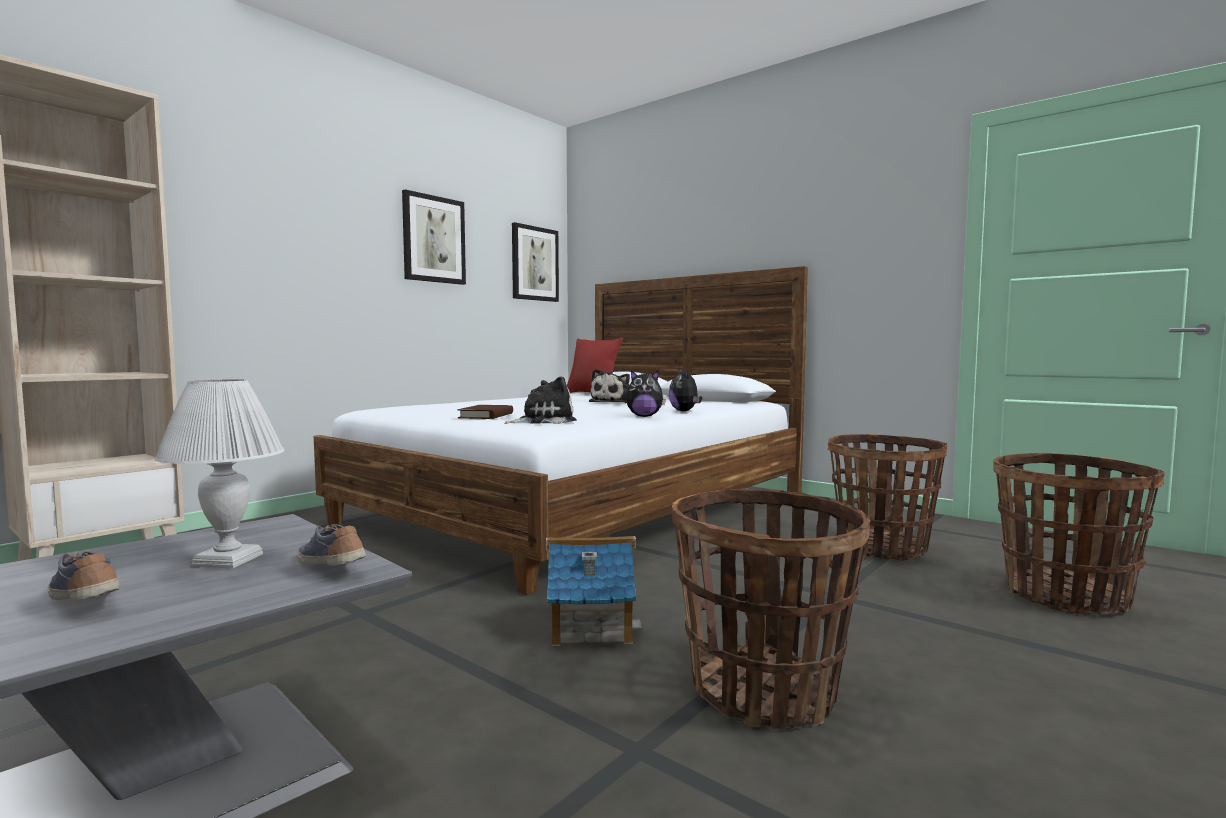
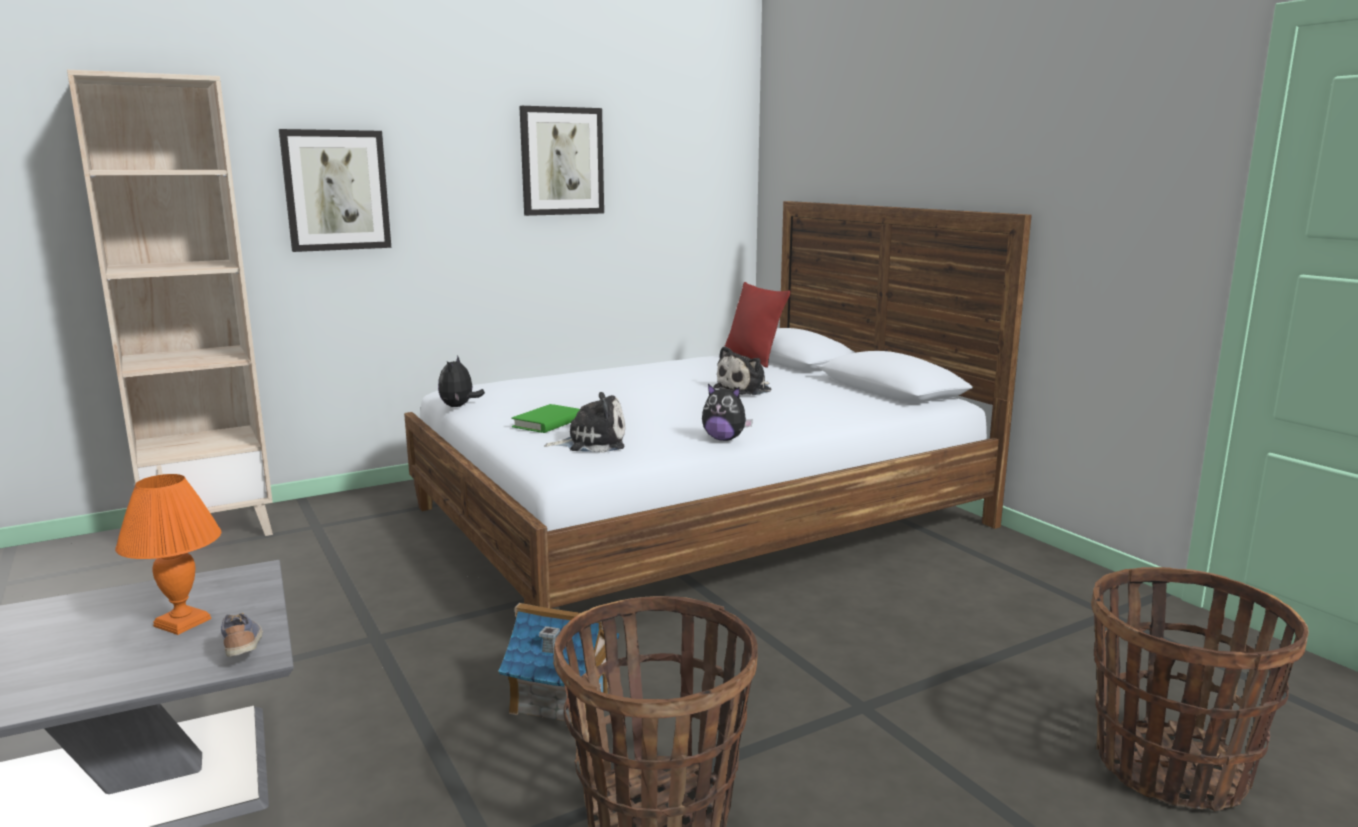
camera: 20 degrees right, 10 degrees up
(86, 600) = (66, 657): shoe -> none
(230, 560) = (184, 622): white table lamp -> orange table lamp
(486, 416) = (548, 423): brown book -> green book
(534, 264) = (706, 173): picture -> picture (336, 190)
(685, 411) = (794, 428): plush toy -> plush toy (459, 406)
(882, 548) = (1007, 642): basket -> none

